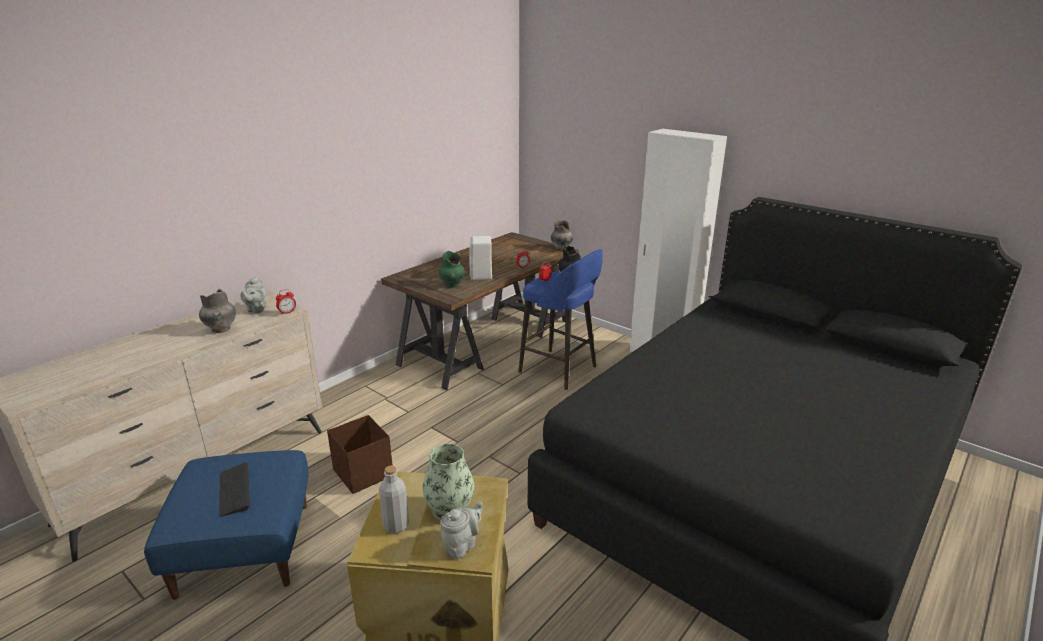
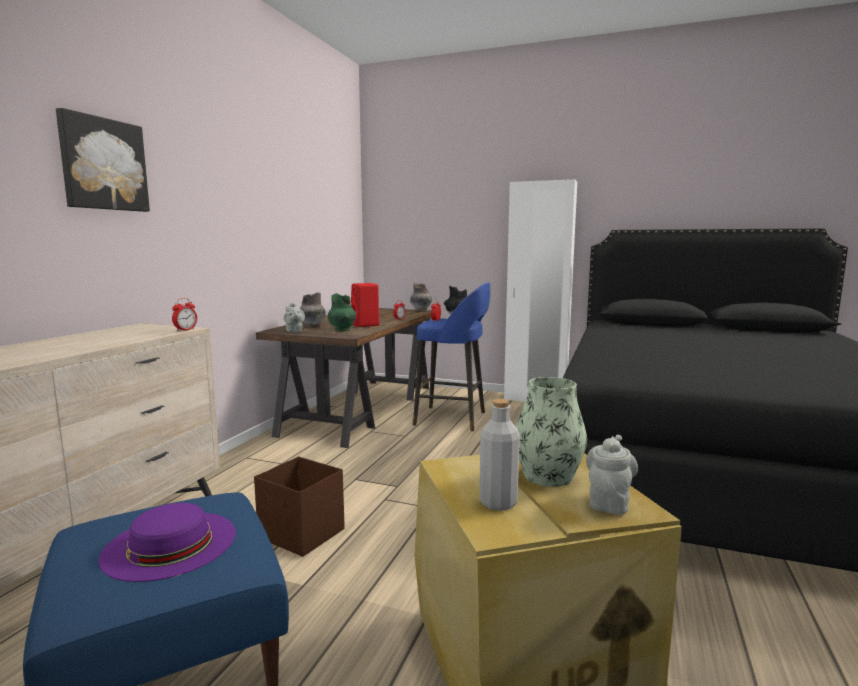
camera: 20 degrees left, 15 degrees down
(221, 329) = (99, 343): grey vase -> grey vase (312, 326)
(230, 176) = (103, 164): none -> picture
(234, 490) = (170, 544): keyboard -> purple hat
(256, 309) = (138, 331): grey teapot -> grey teapot (294, 331)
(481, 276) = (365, 325): white speaker -> red speaker

